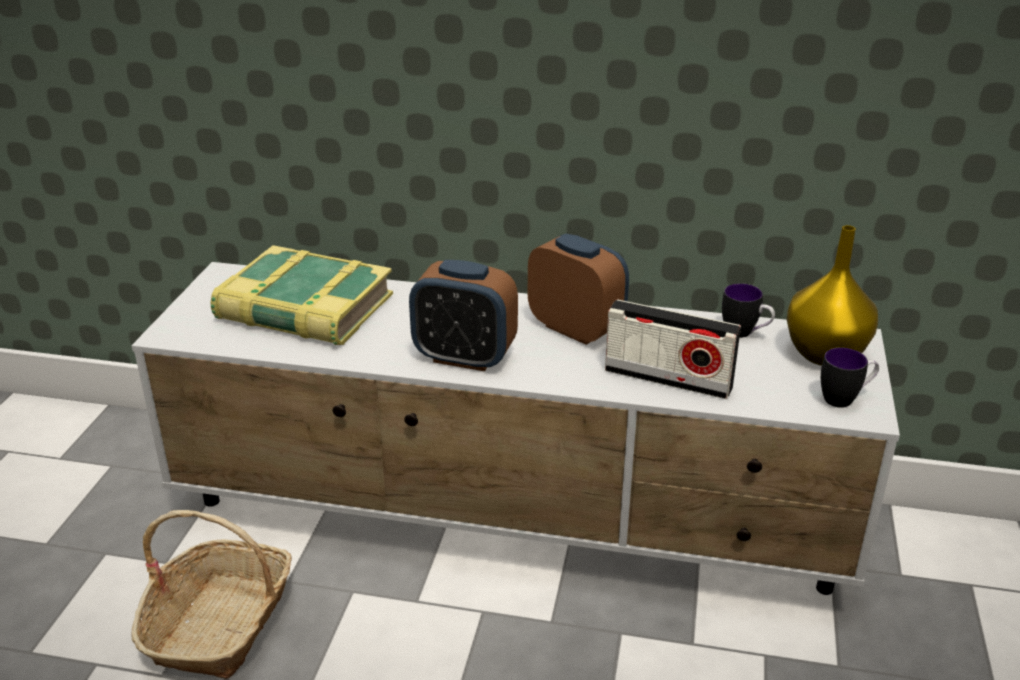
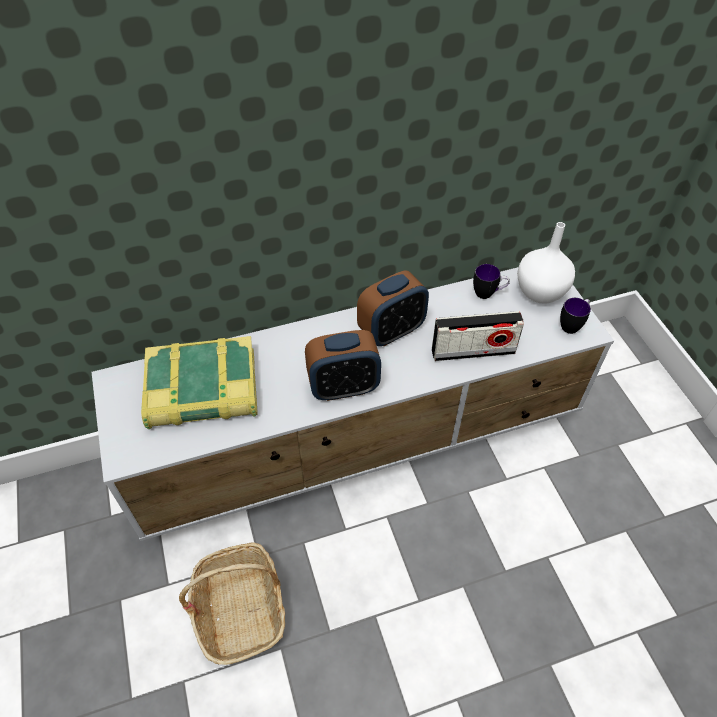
camera: 30 degrees left, 20 degrees up
(576, 329) = (391, 331): alarm clock -> alarm clock turned 135 degrees clockwise
(823, 353) = (539, 292): yellow vase -> white vase

